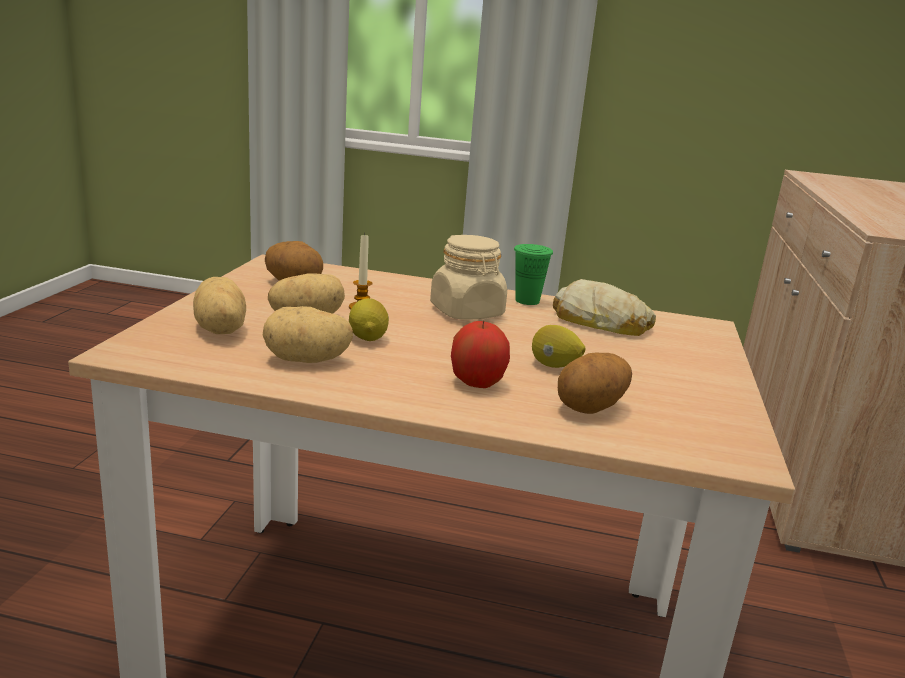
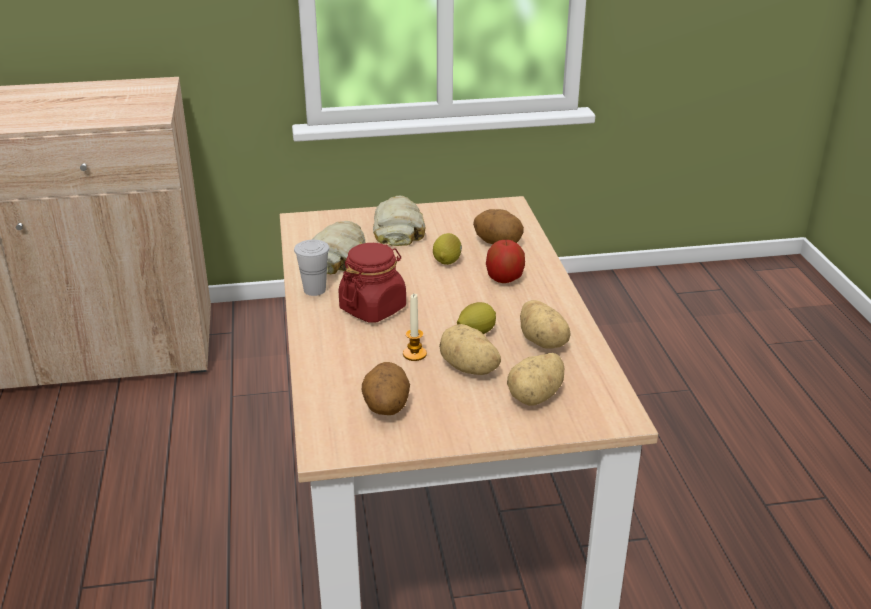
camera: 110 degrees left, 10 degrees up
(467, 312) = (373, 308): beige jar -> red jar
(527, 301) = (314, 290): green cup -> white cup
(665, 363) = (399, 229): none -> bread

